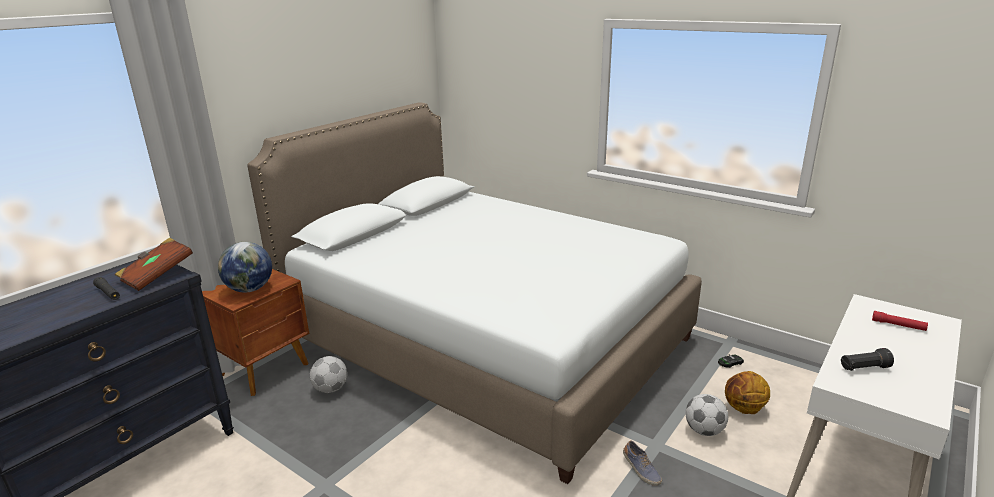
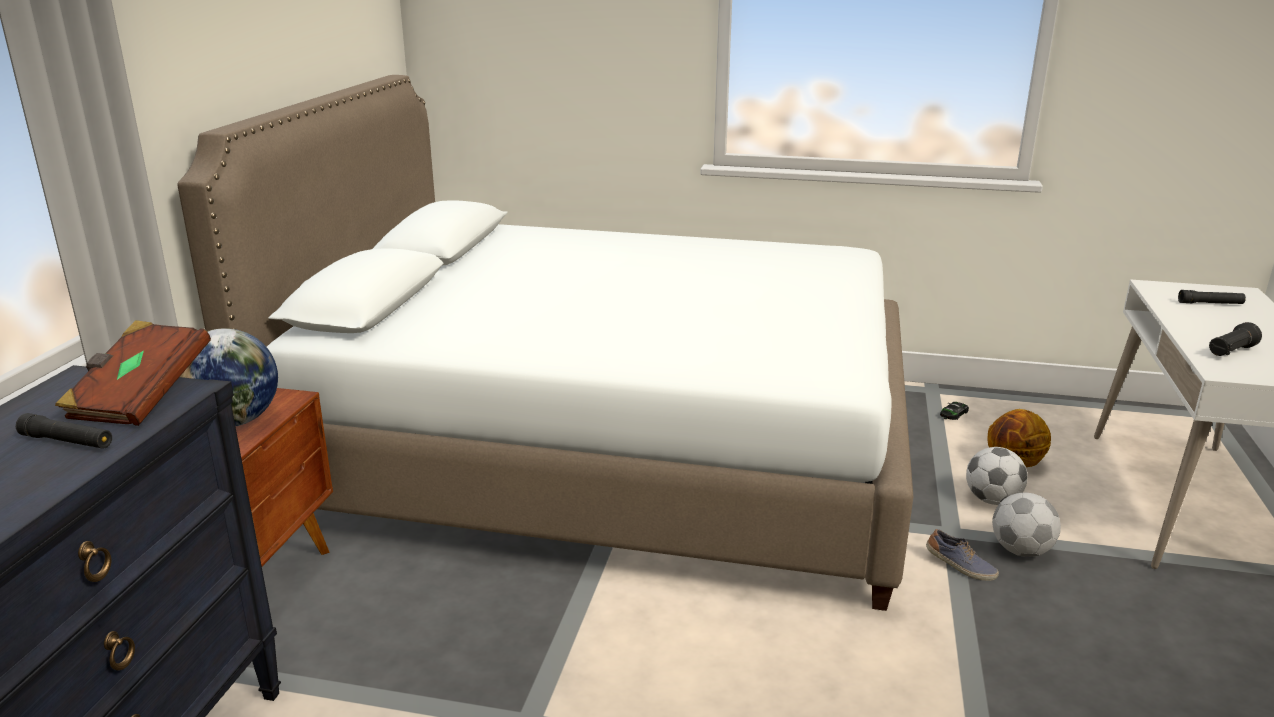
camera: 25 degrees left, 0 degrees up
(330, 389) = (406, 578): football -> football (1020, 550)
(898, 325) = (1210, 303): red flashlight -> black flashlight

